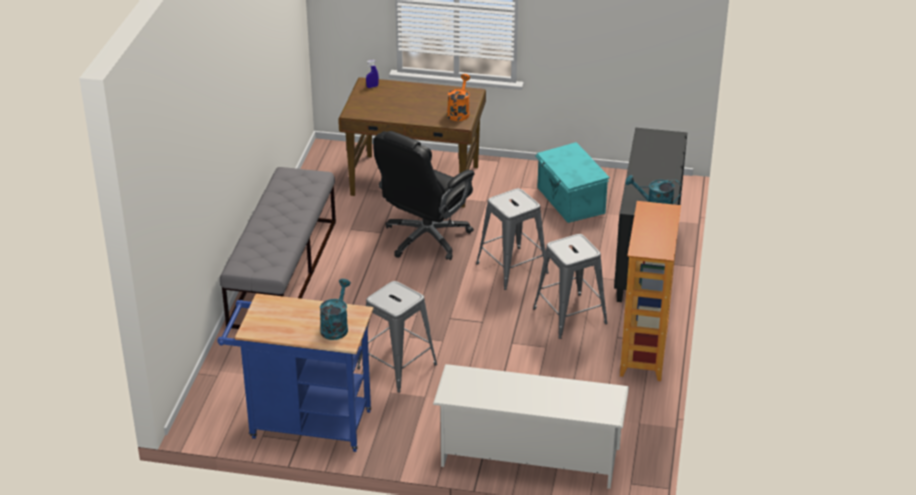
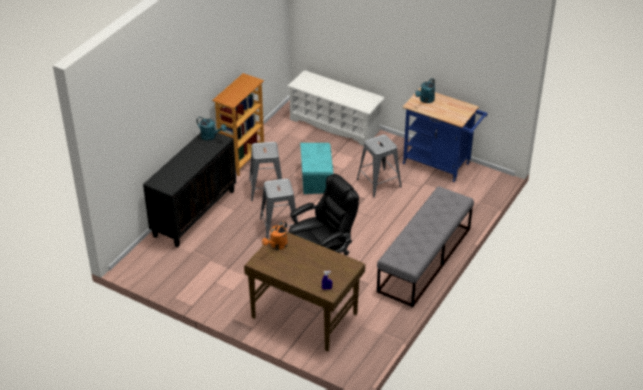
camera: 160 degrees left, 5 degrees up
(570, 201) = (208, 269): turquoise storage box -> turquoise storage box (316, 178)

